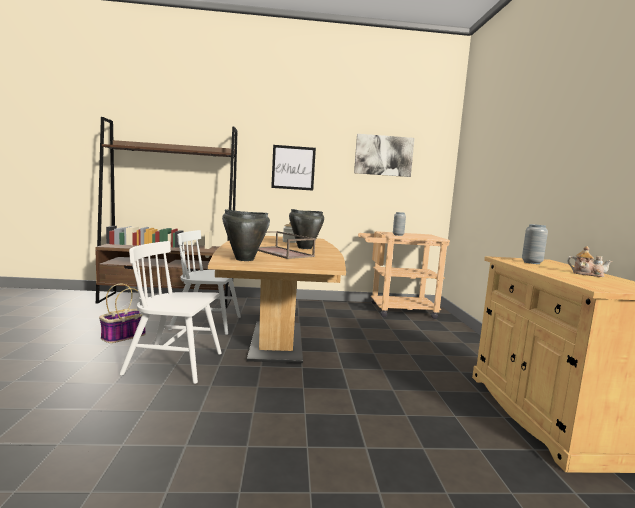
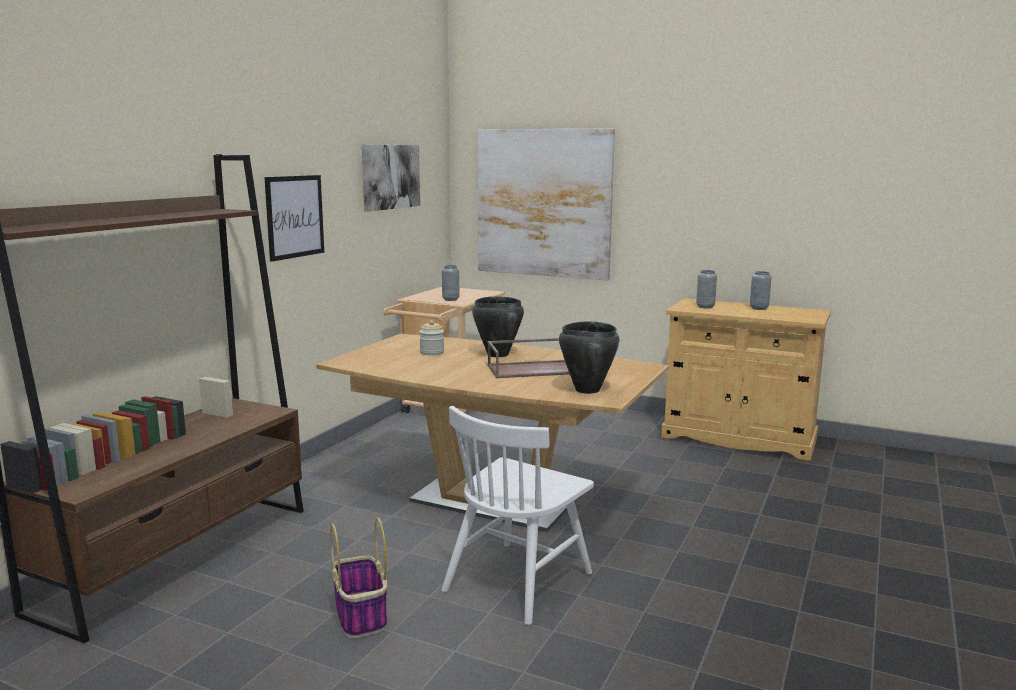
camera: 60 degrees left, 5 degrees up
(207, 323) = (367, 538): white chair -> none
(488, 176) = (543, 203): none -> picture
(587, 274) = (759, 308): teapot -> grey vase

